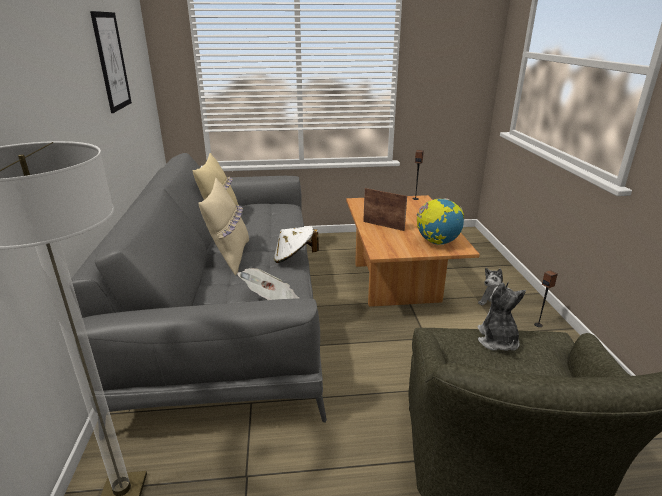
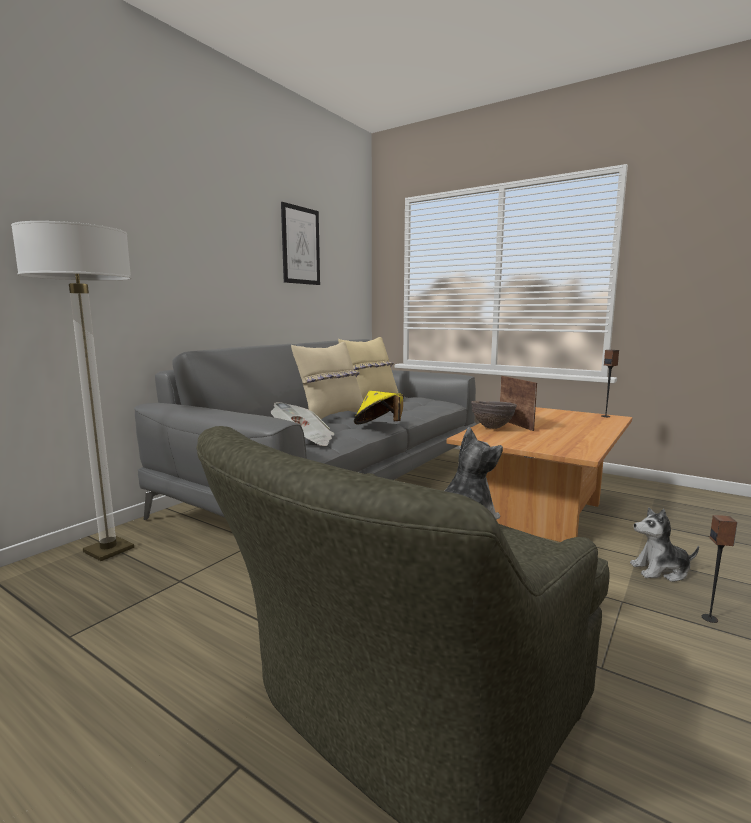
camera: 40 degrees right, 15 degrees down
(294, 258) = (379, 426): white hat -> yellow hat
(377, 235) = (492, 428): none -> brown bowl
(437, 242) = (556, 444): globe -> none

